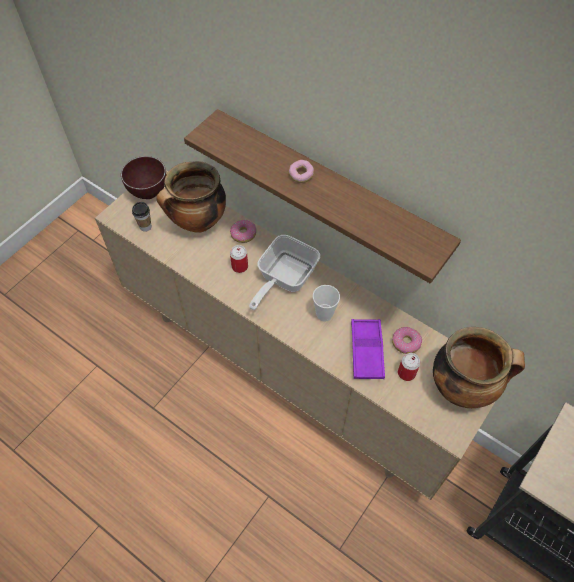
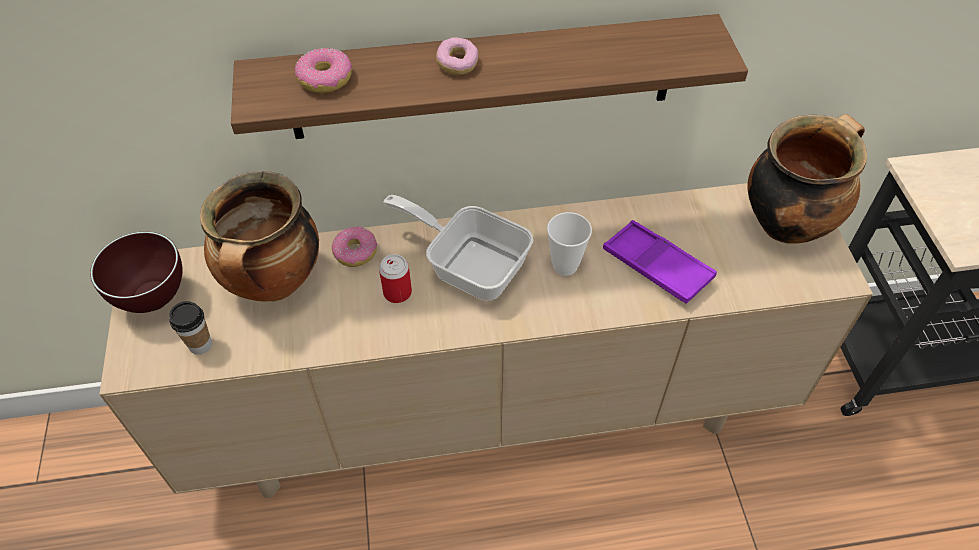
camera: 45 degrees left, 5 degrees down
(283, 278) = (469, 264): frying pan -> frying pan turned 135 degrees clockwise
(405, 343) = (683, 225): donut -> donut (325, 79)
(406, 373) = (722, 254): can -> none

